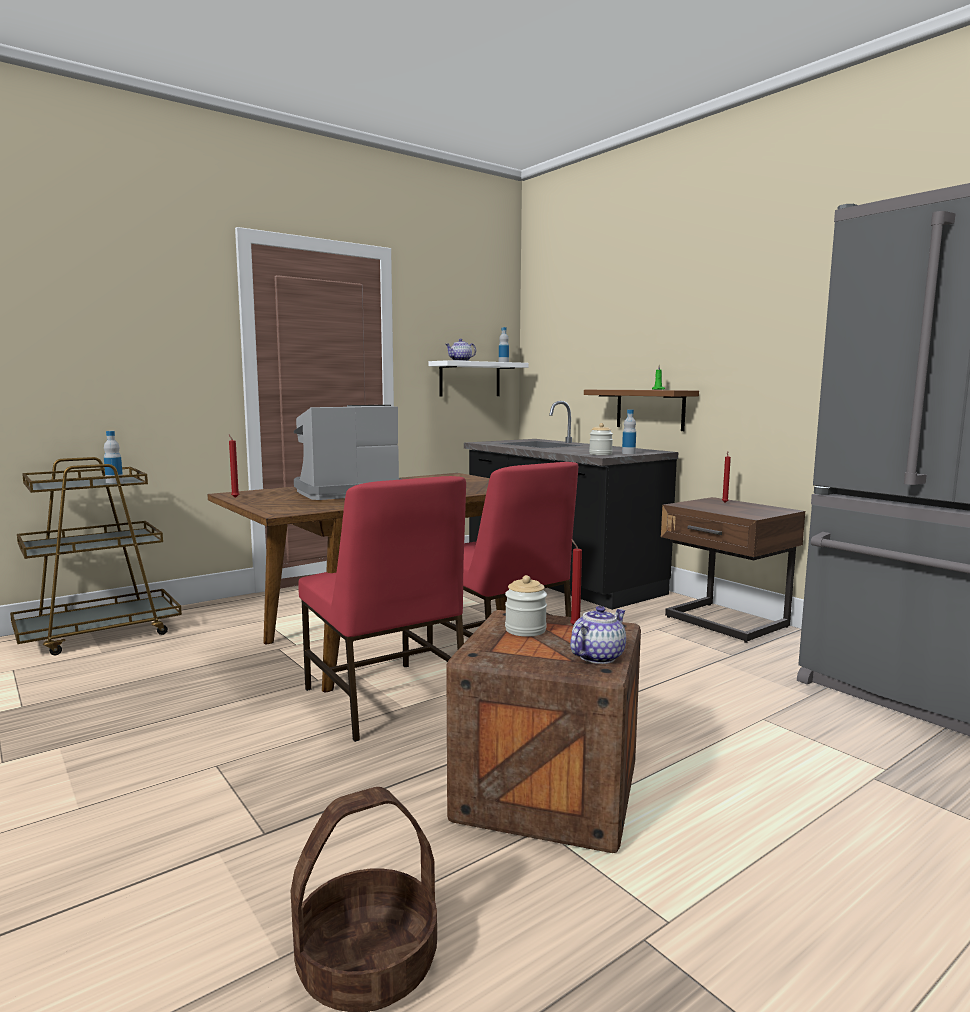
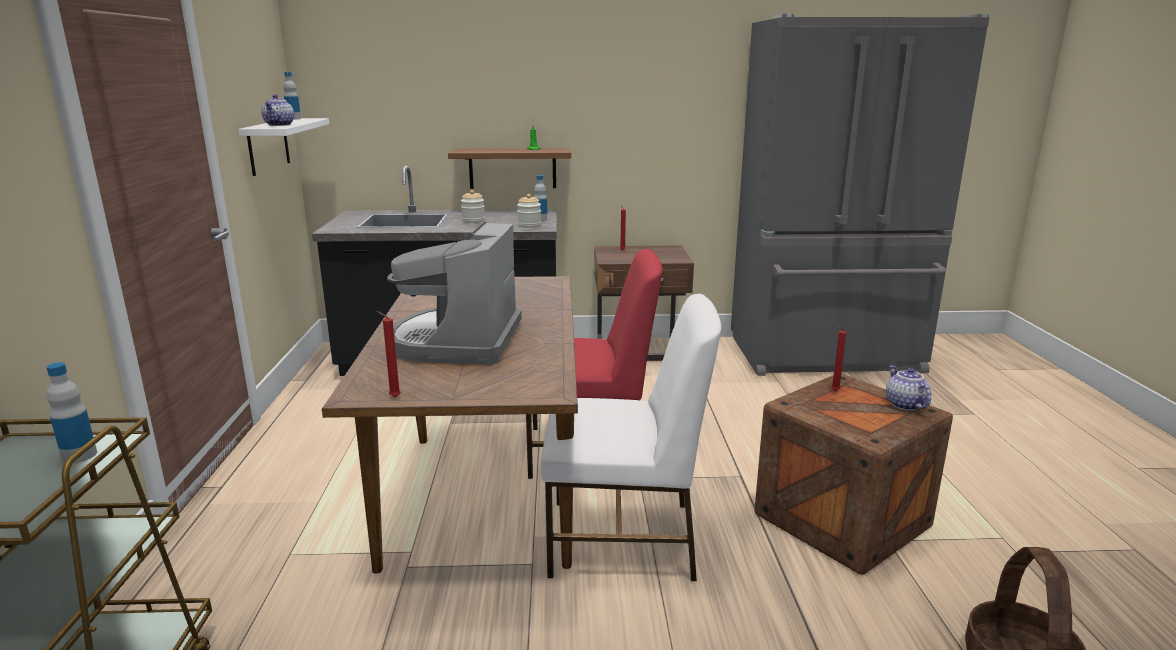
camera: 55 degrees left, 10 degrees up
(384, 700) = (624, 539): red chair -> white chair
(525, 630) = (830, 408): jar -> jar (473, 221)

